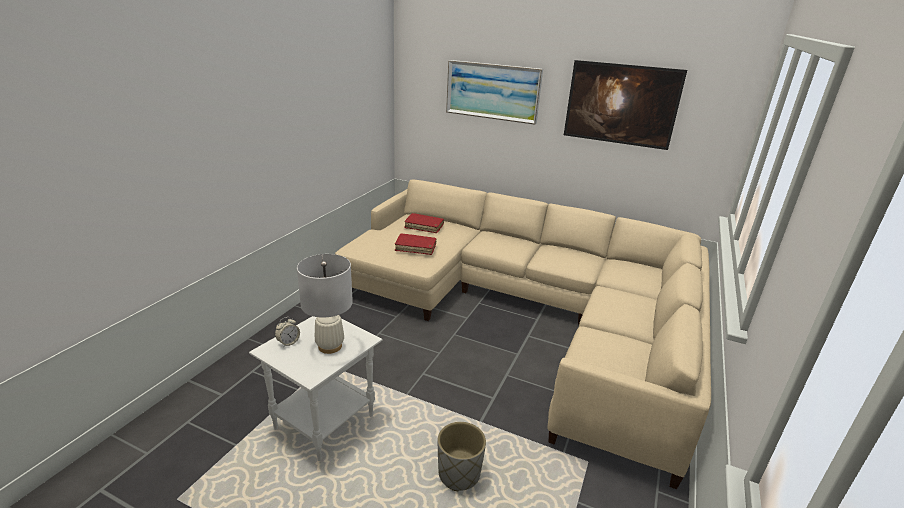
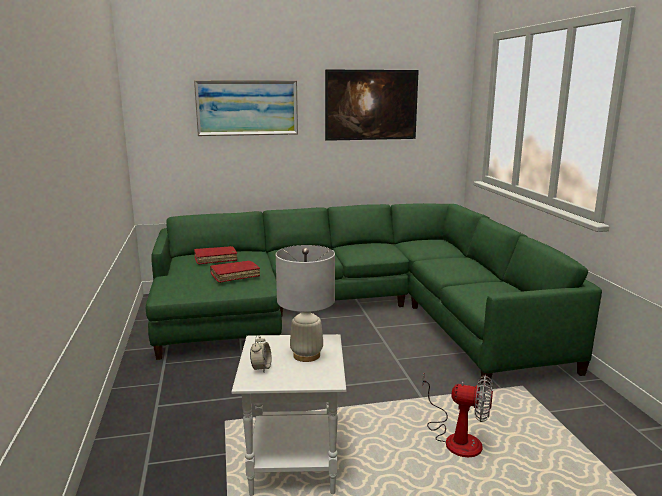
camera: 35 degrees left, 10 degrees down
(459, 474) = (456, 438): grey planter -> fan
(527, 313) = (353, 313): beige sofa -> green sofa

